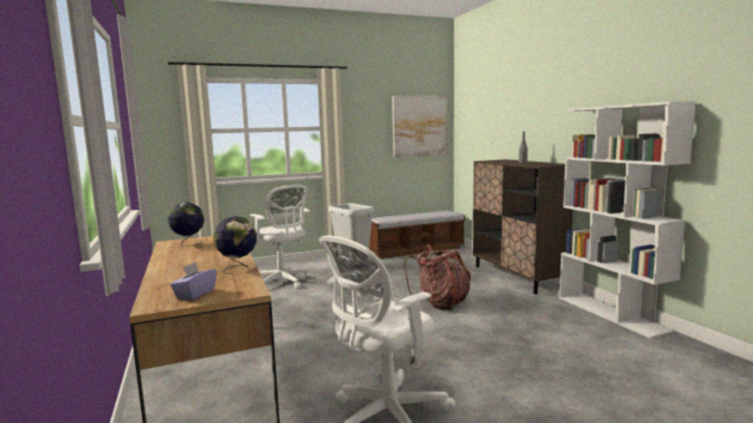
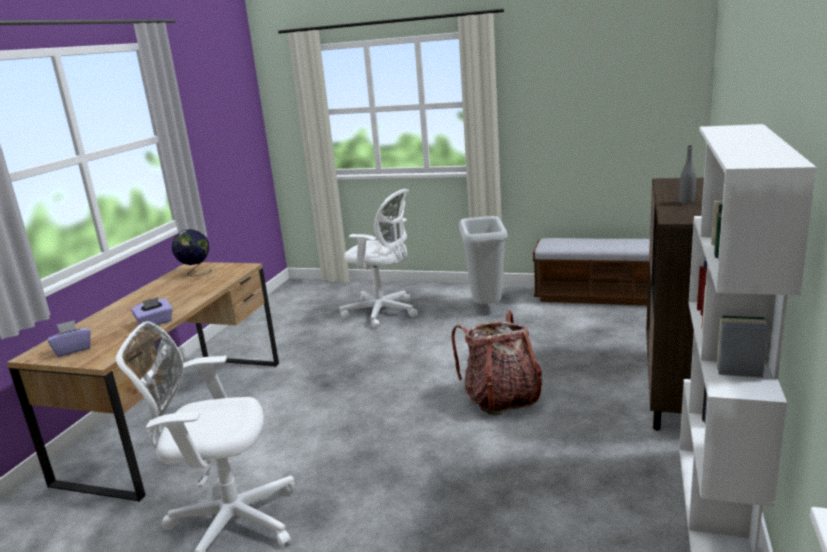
camera: 40 degrees right, 10 degrees up
(238, 268) = (155, 323): globe -> purple tissue box
(283, 282) = (383, 312): white office chair -> white office chair turned 60 degrees counterclockwise
(420, 126) = (639, 95): picture -> none

